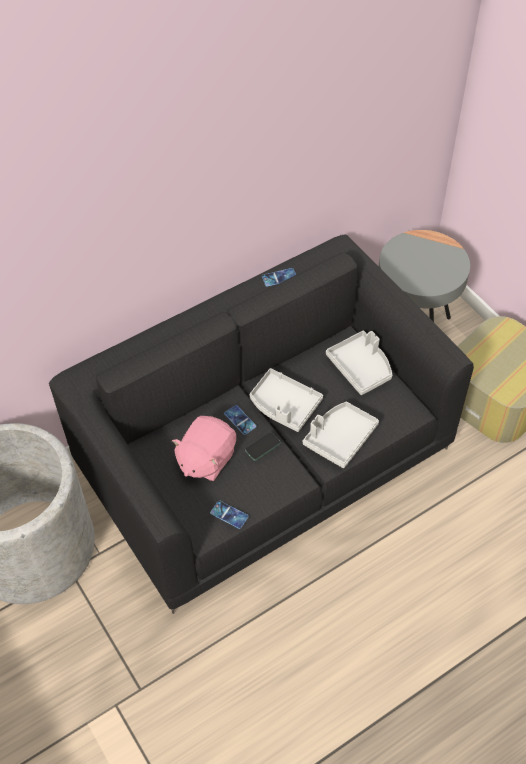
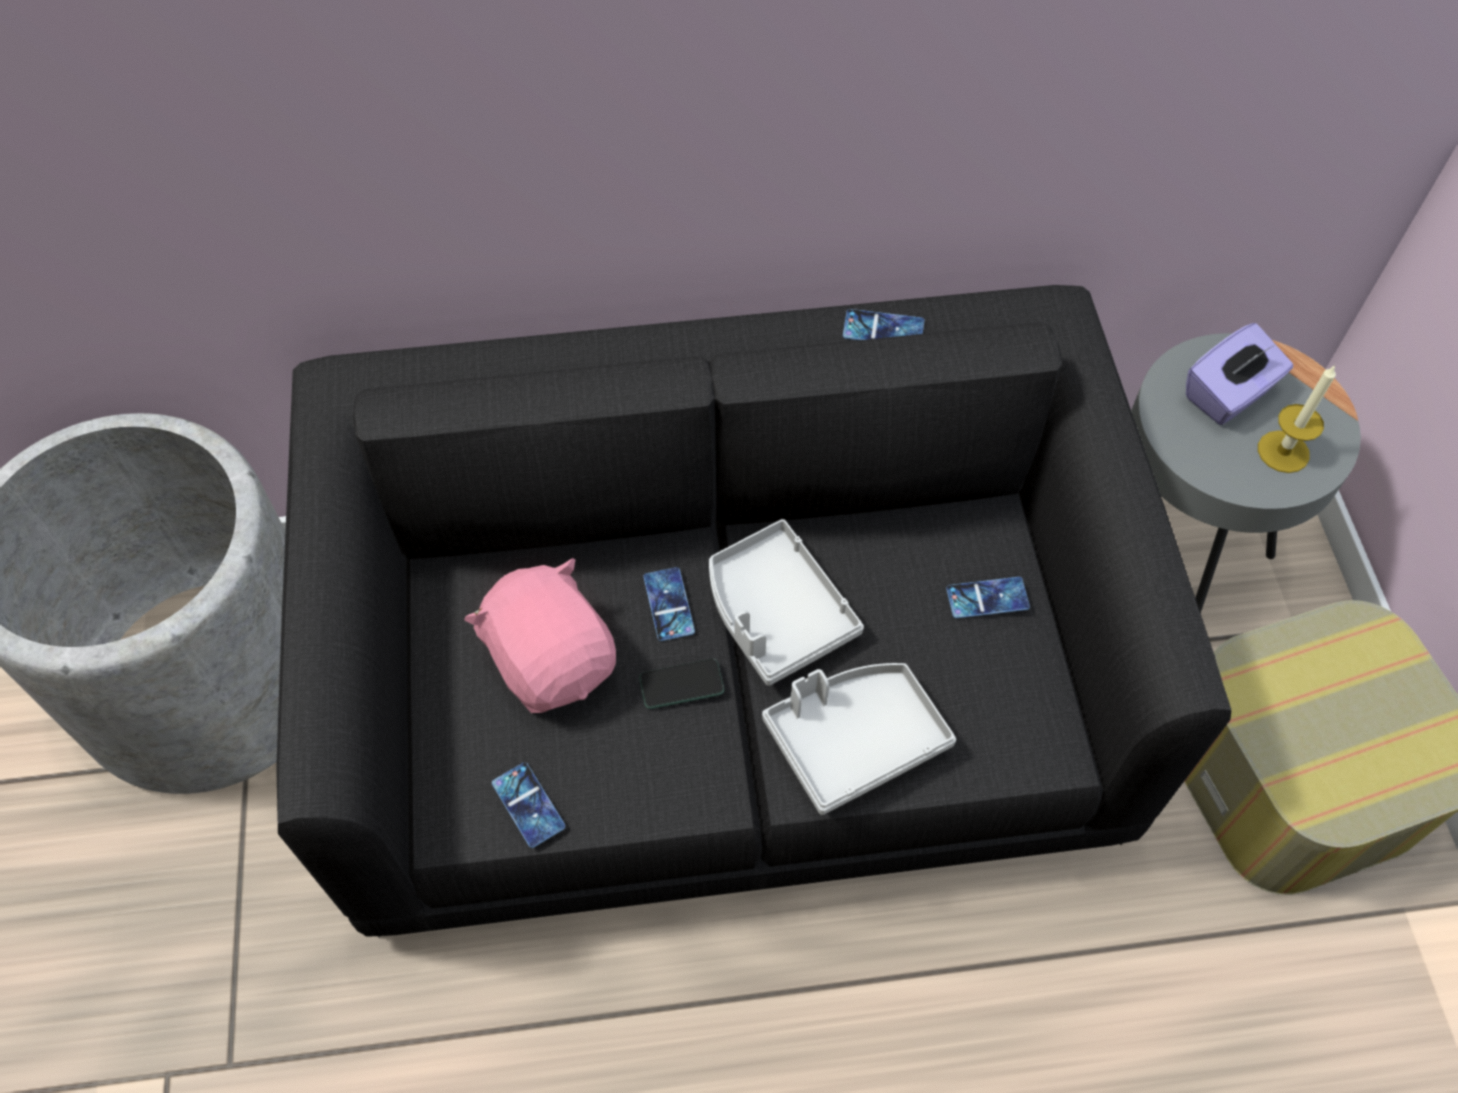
camera: 25 degrees right, 5 degrees up
(206, 459) = (552, 659): pink plush toy -> pink plush toy turned 90 degrees clockwise
(361, 368) = (987, 598): grey tray -> phone
(413, 256) = (1228, 395): none -> purple tissue box
(443, 270) = (1283, 451): none -> candle

